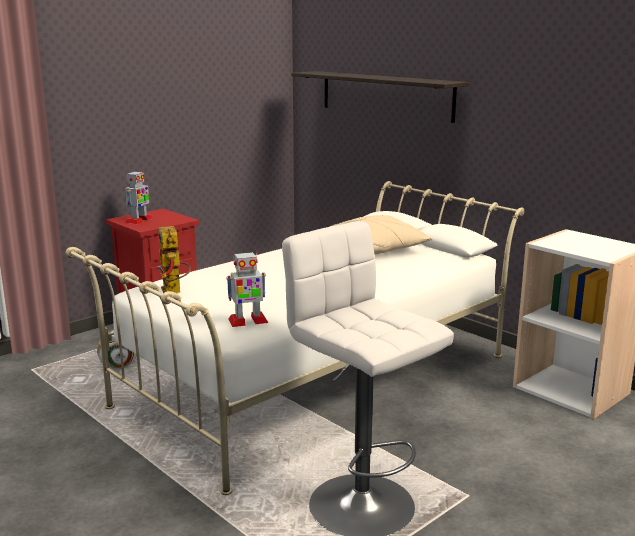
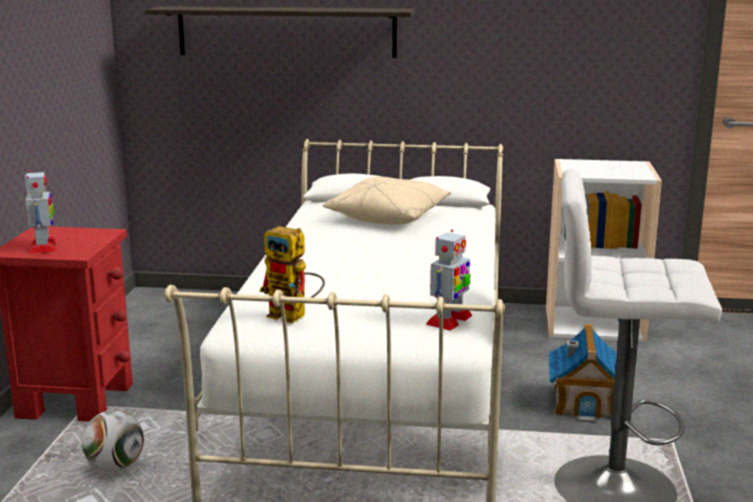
camera: 40 degrees left, 0 degrees up
(450, 442) = (585, 403): none -> toy house

